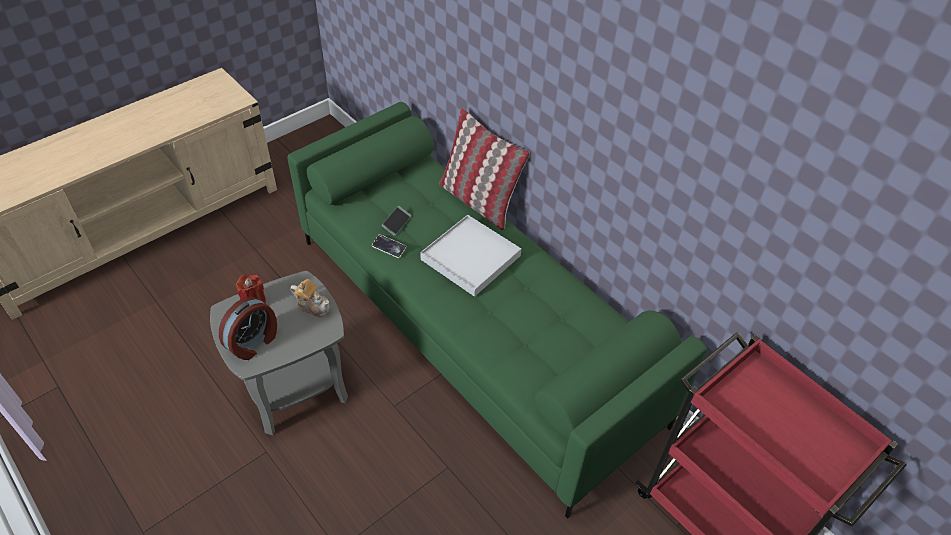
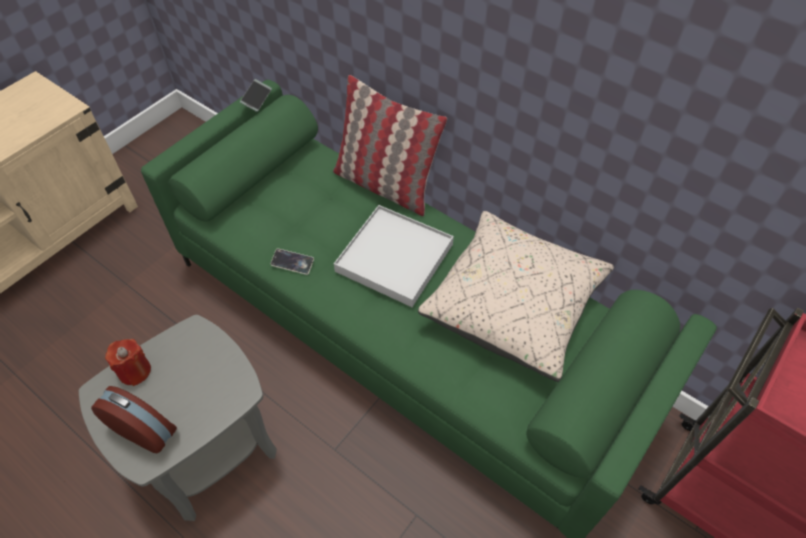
camera: 10 degrees left, 5 degrees up
(254, 342) = (146, 429): alarm clock -> alarm clock turned 90 degrees counterclockwise
(313, 306) = (214, 361): teapot -> none
(396, 223) = (294, 230): phone -> phone (256, 98)
(556, 310) = (513, 305): none -> beige pillow

